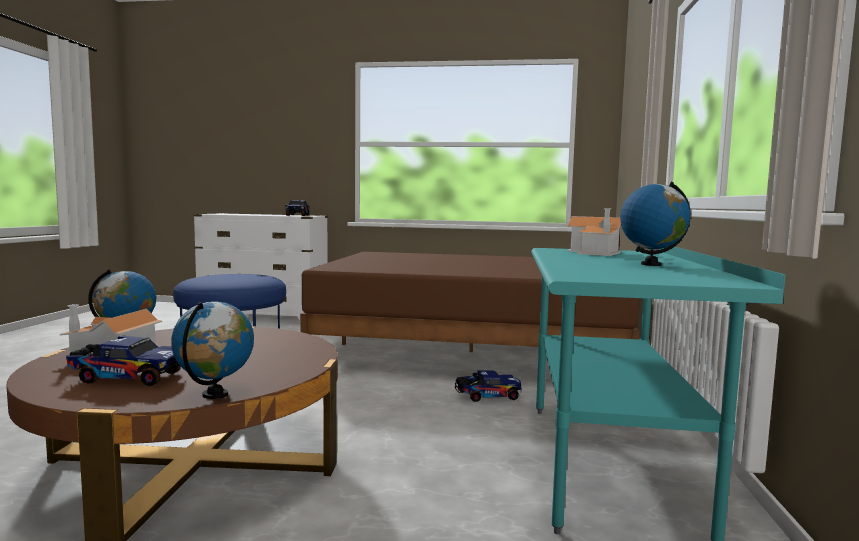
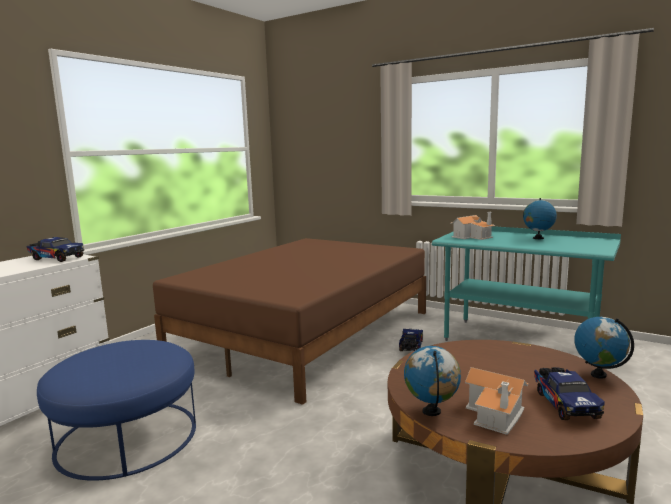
camera: 65 degrees left, 5 degrees up
(126, 378) = (565, 403): toy truck -> toy truck turned 150 degrees clockwise

